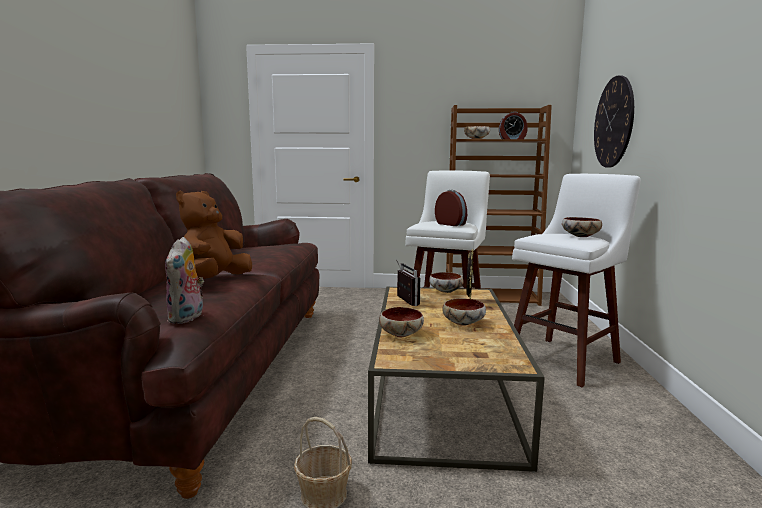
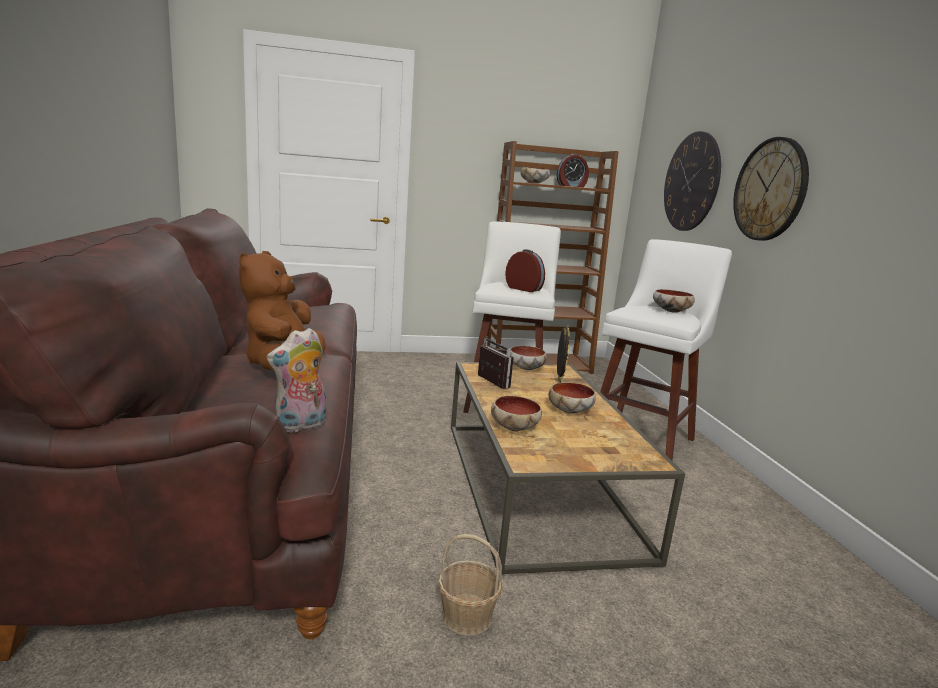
camera: 15 degrees left, 5 degrees up
(187, 318) = (301, 426): plush toy -> plush toy turned 60 degrees clockwise
(672, 115) = (770, 190): none -> wall clock

